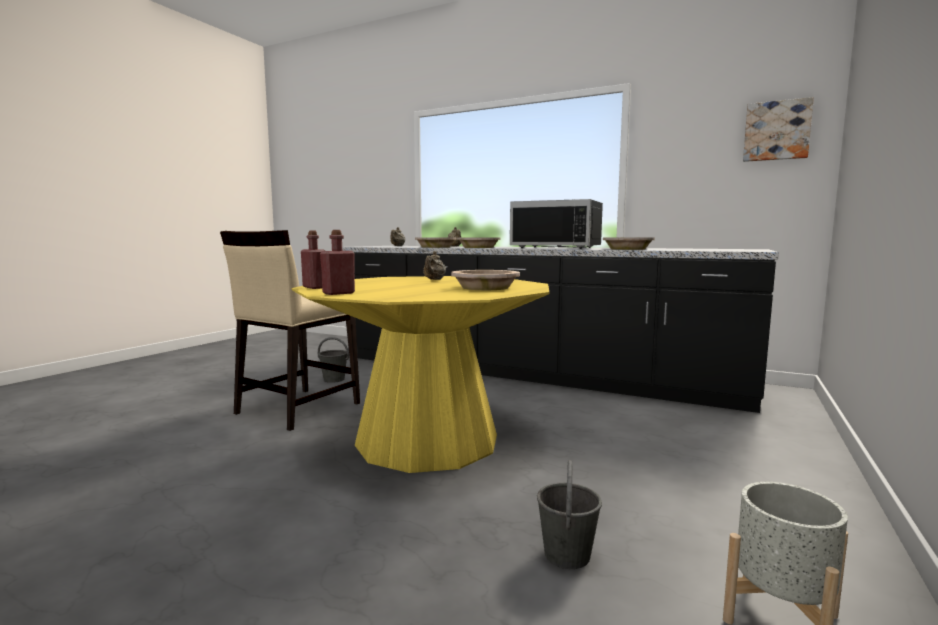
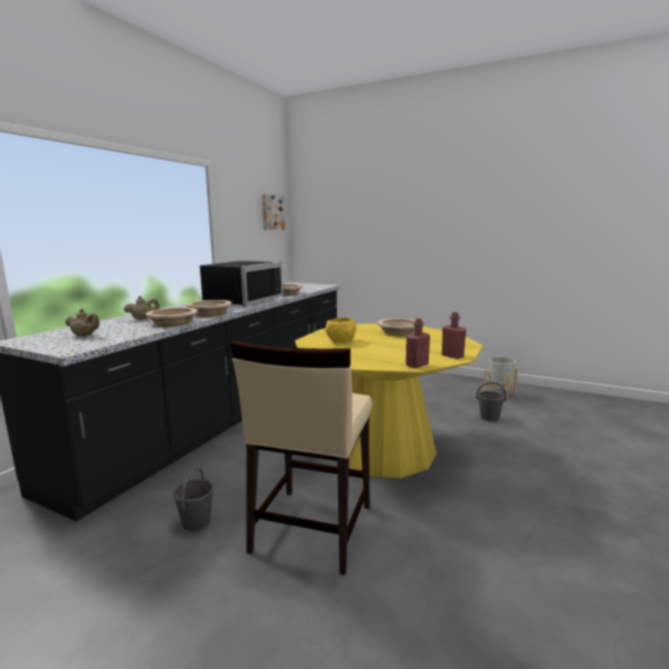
camera: 90 degrees left, 5 degrees up
(296, 408) = (311, 528): beige chair -> beige chair turned 75 degrees clockwise
(434, 280) = (341, 342): beige teapot -> yellow bowl

